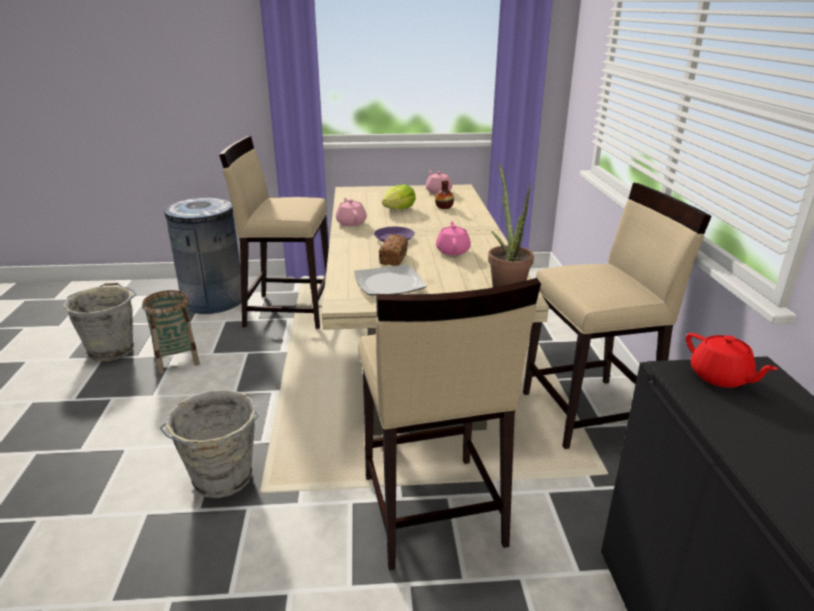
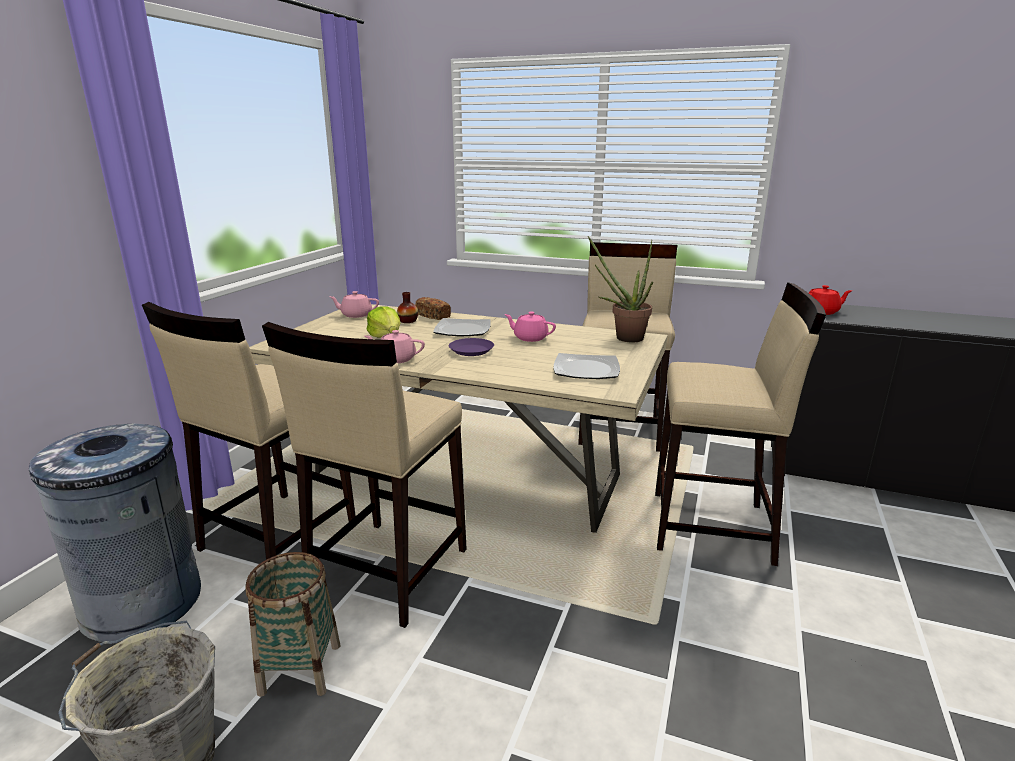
camera: 65 degrees left, 5 degrees down
(222, 479) = (623, 653): grey bucket -> none
(271, 357) = (387, 571): none -> beige stool
(393, 258) = (526, 359): bread -> bread (433, 316)
(444, 226) = (463, 330): none -> plate

